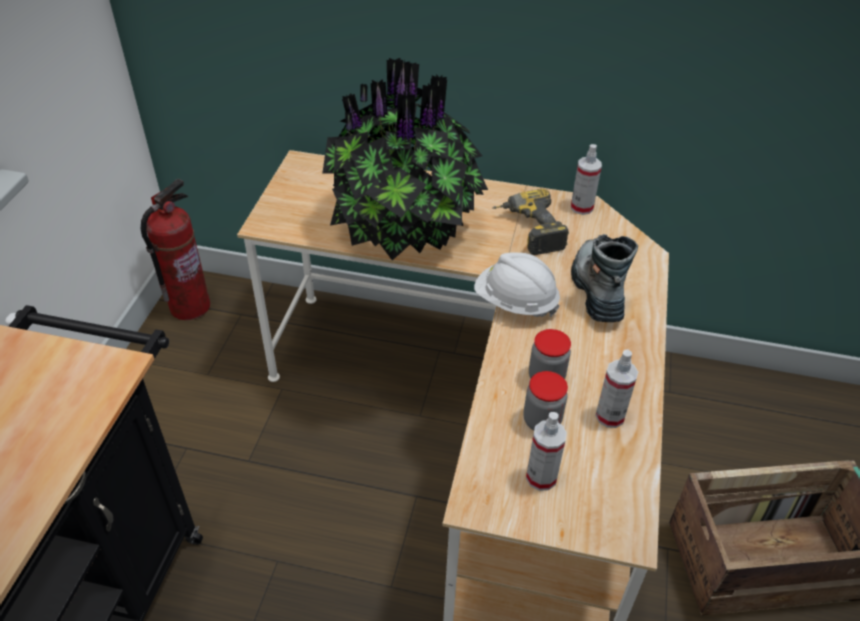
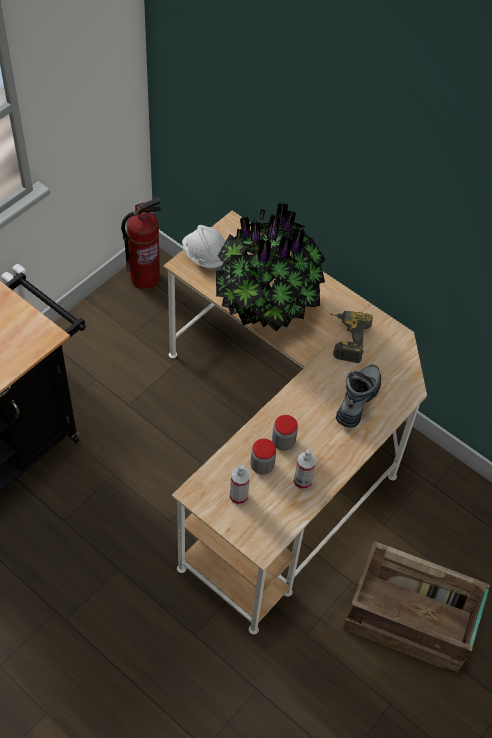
camera: 25 degrees right, 10 degrees up
(515, 302) = (300, 386): white hard hat -> white hard hat (205, 256)
(581, 207) = (395, 336): spray bottle -> none

